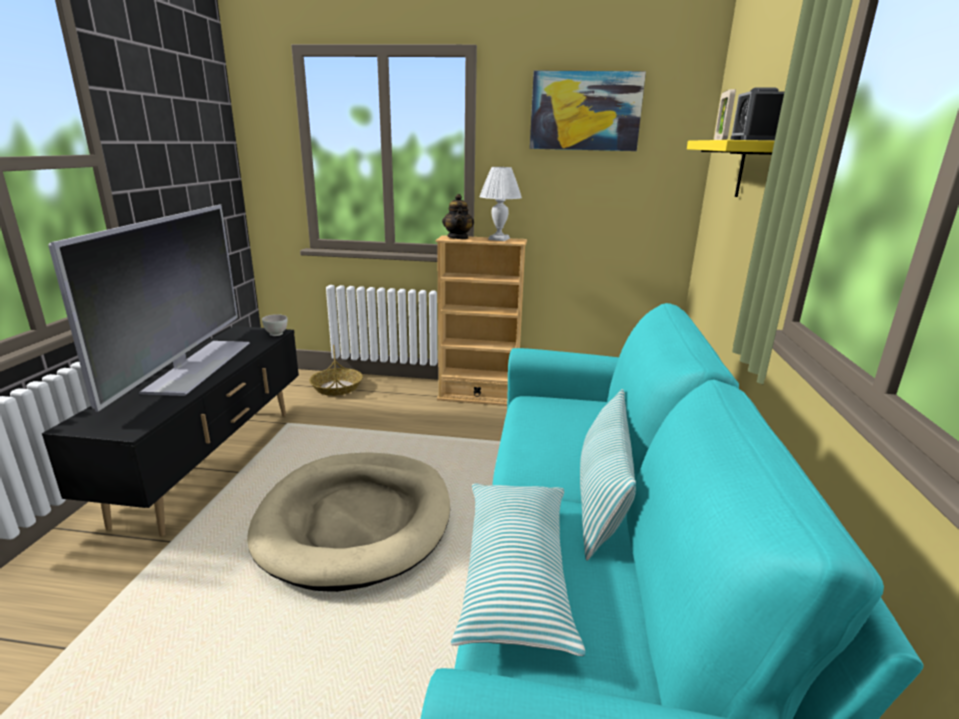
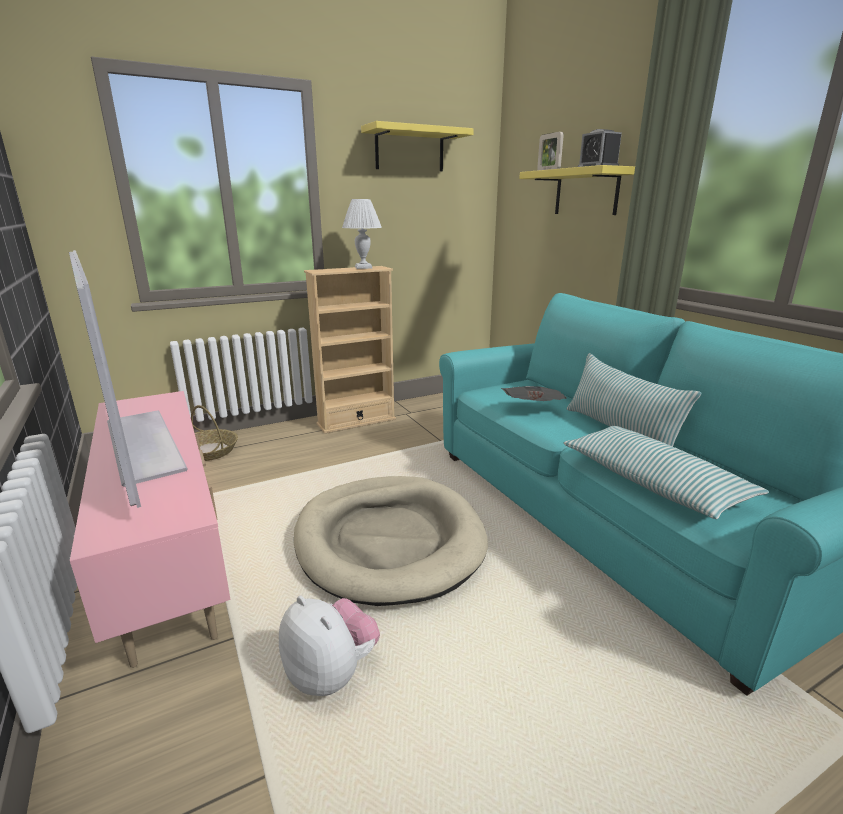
camera: 35 degrees left, 0 degrees up
(183, 605) = (331, 673): none -> plush toy
(214, 462) = (169, 557): black tv stand -> pink tv stand
(276, 334) = (172, 398): white bowl -> none
(458, 237) = (327, 270): teapot -> none
(545, 439) = (532, 410): none -> newspaper
(585, 111) = (409, 150): picture -> yellow shelf

